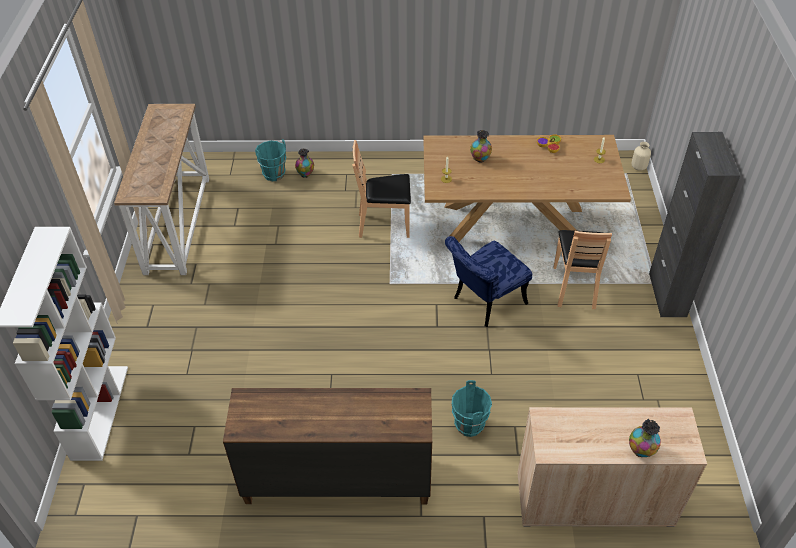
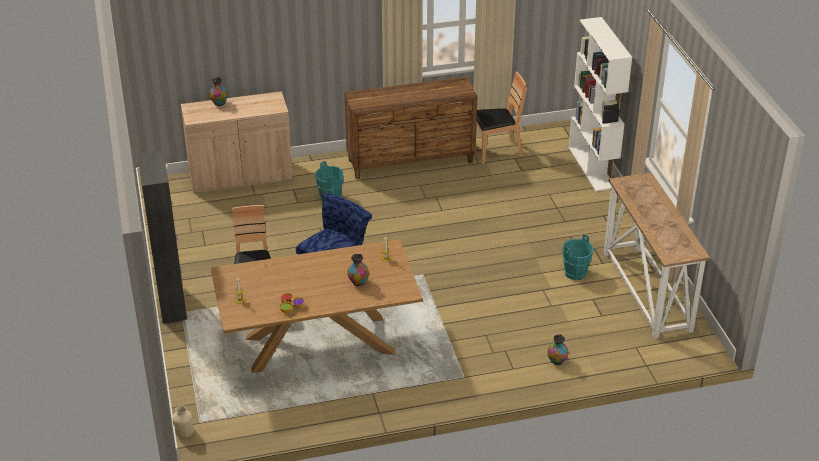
camera: 165 degrees right, 10 degrees down
(274, 174) = (590, 355): turquoise bucket -> turquoise bucket (575, 273)
(384, 225) = (448, 323): brown chair -> brown chair (496, 152)

